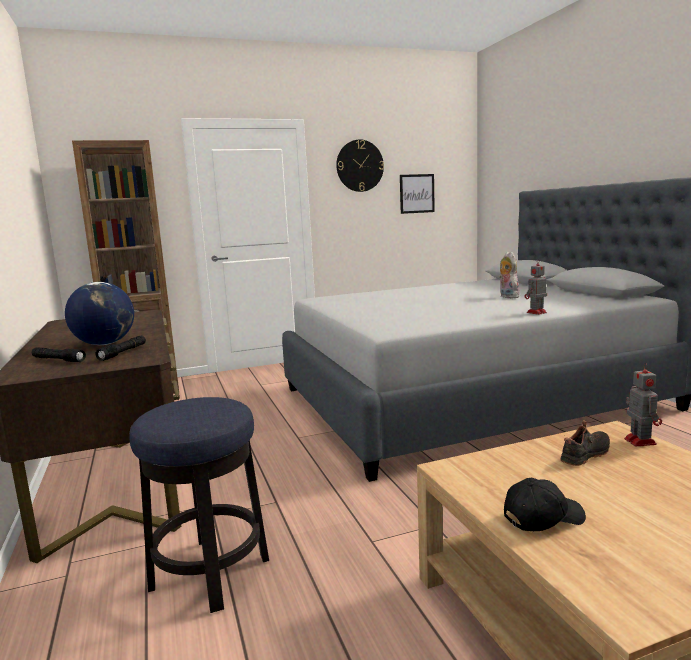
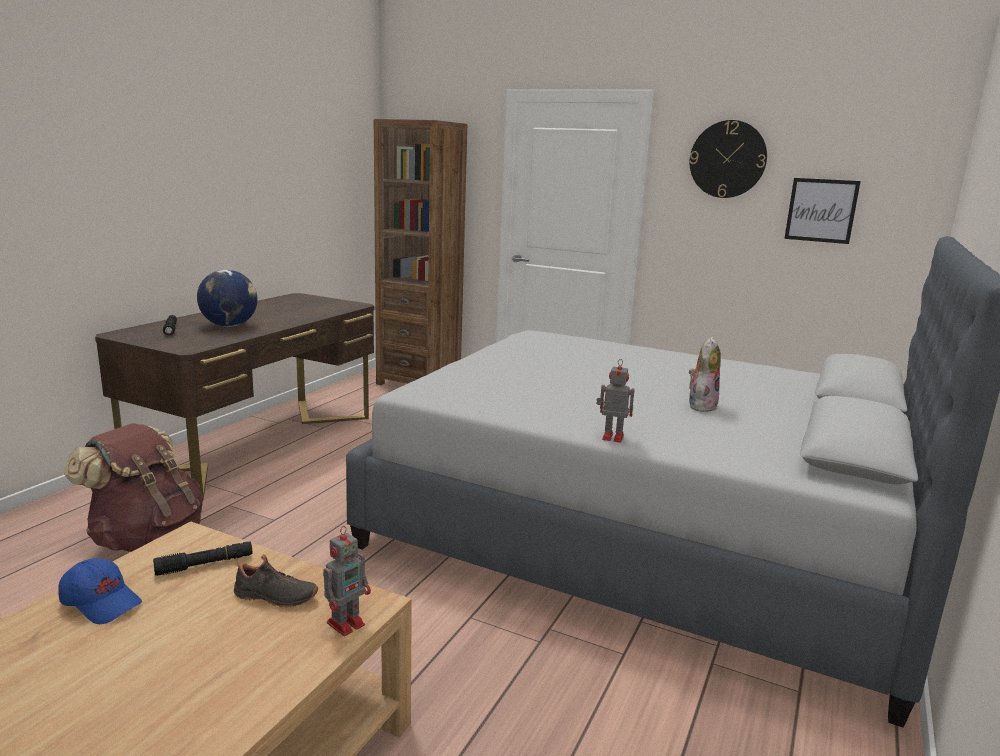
camera: 45 degrees right, 5 degrees up
(123, 353) = (205, 337): black flashlight -> black flashlight (205, 565)
(210, 573) = (147, 539): stool -> brown backpack
(543, 517) = (101, 602): black cap -> blue cap

